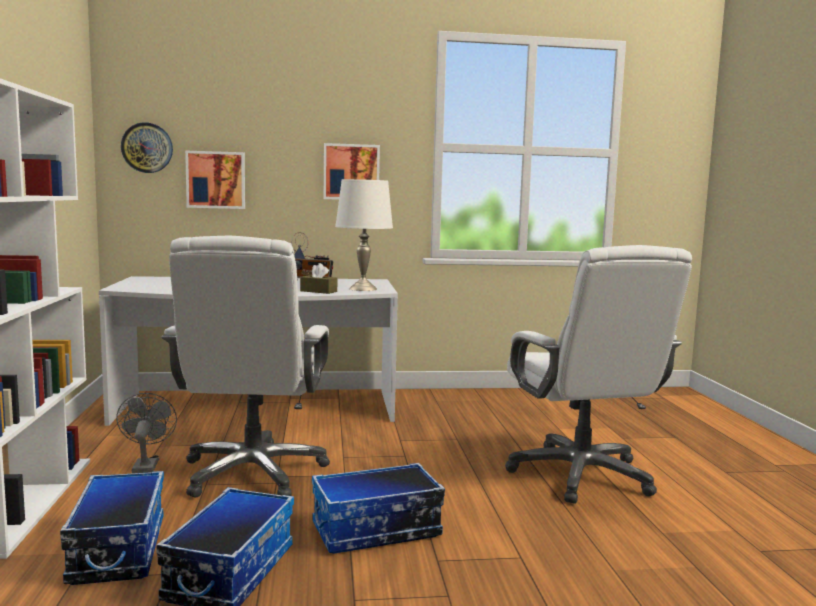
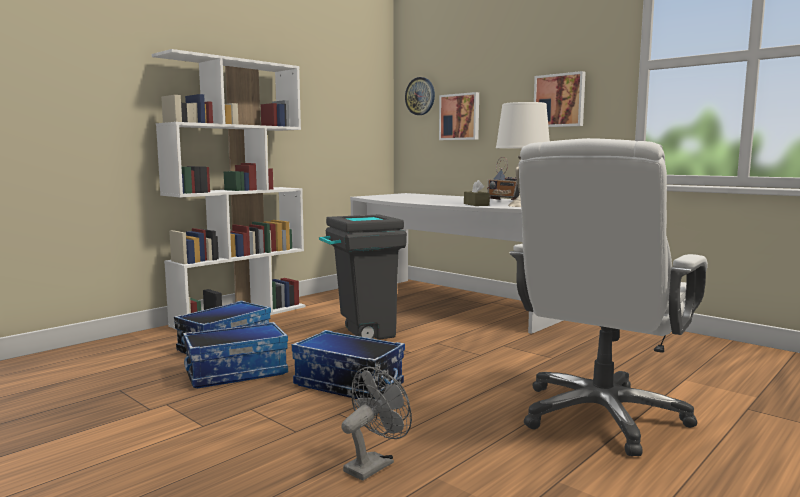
camera: 50 degrees right, 0 degrees up
(146, 465) = (324, 315): grey fan -> grey fan (373, 464)
(253, 473) = (363, 334): white office chair -> grey trash can

